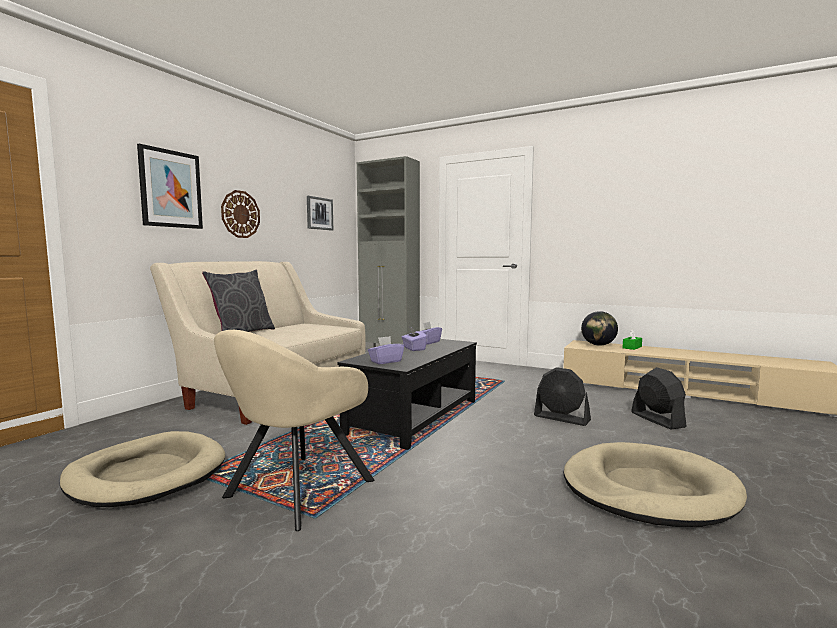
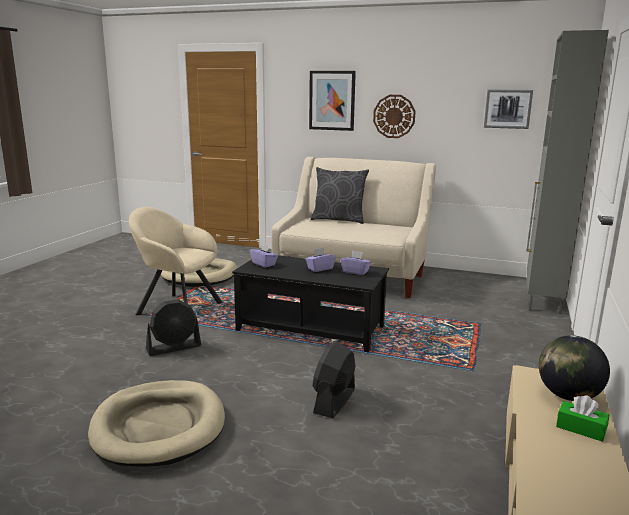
camera: 80 degrees right, 10 degrees up
(657, 419) = (357, 475): black fan -> black fan (174, 347)

